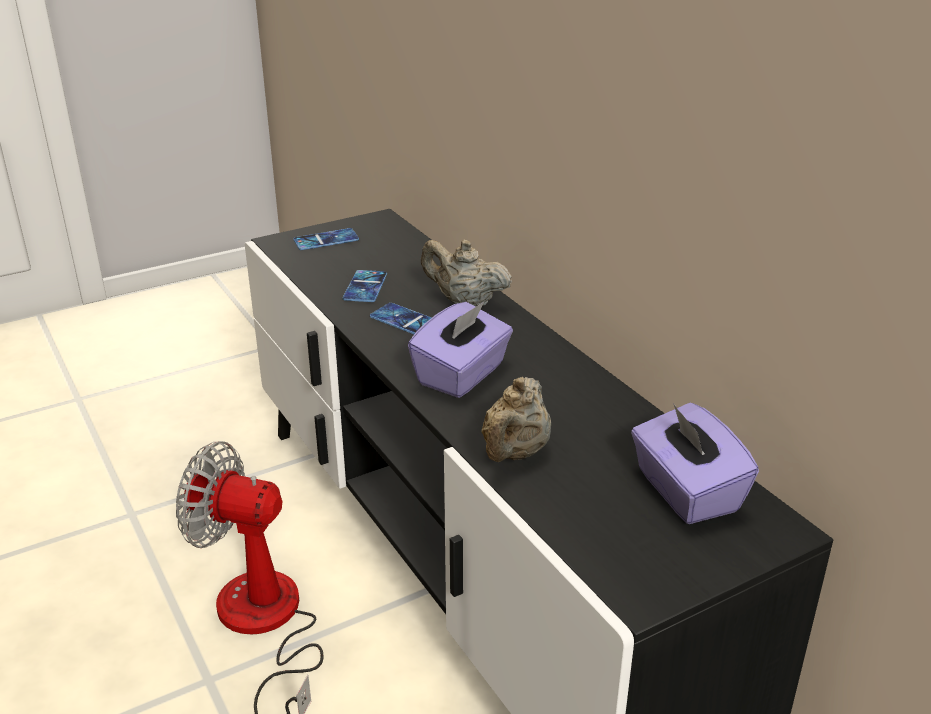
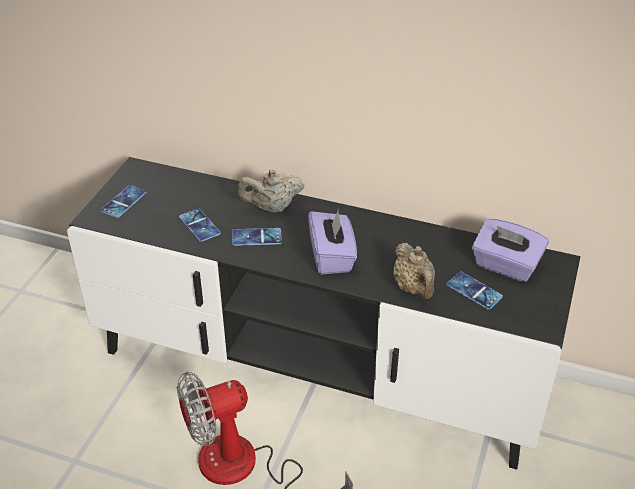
camera: 40 degrees left, 10 degrees up
(594, 496) = (474, 291): none -> phone

